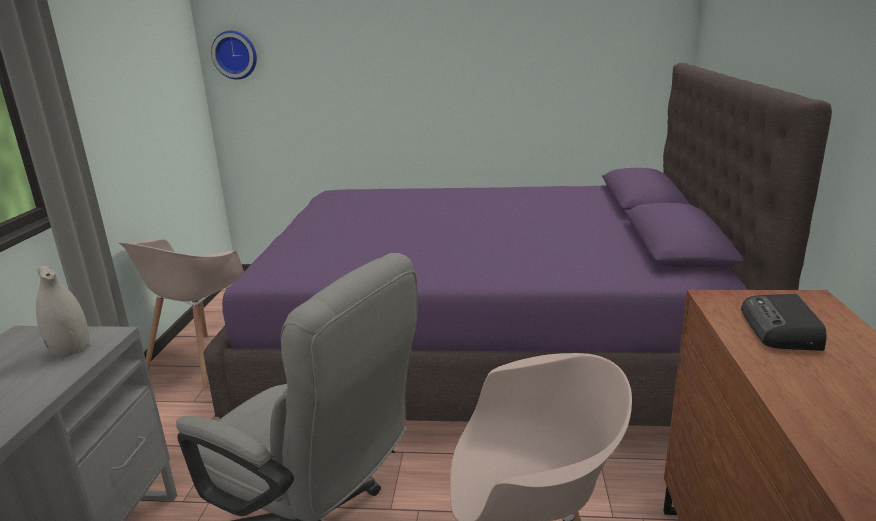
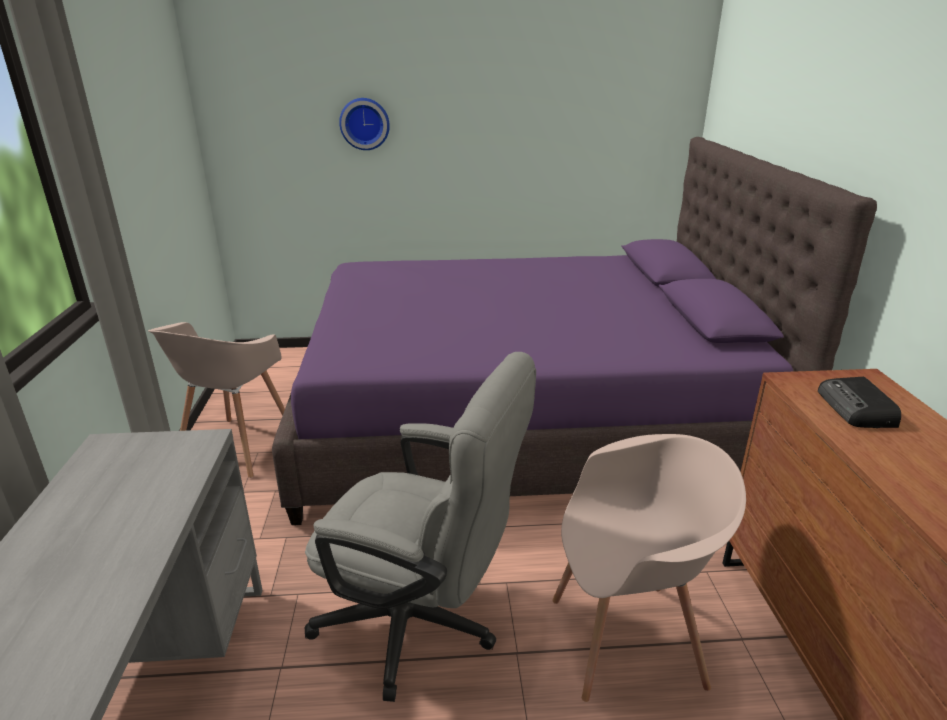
camera: 10 degrees left, 5 degrees up
(70, 350) = (173, 459): white vase -> none
(235, 55) = (236, 115): wall clock -> wall clock (364, 123)

